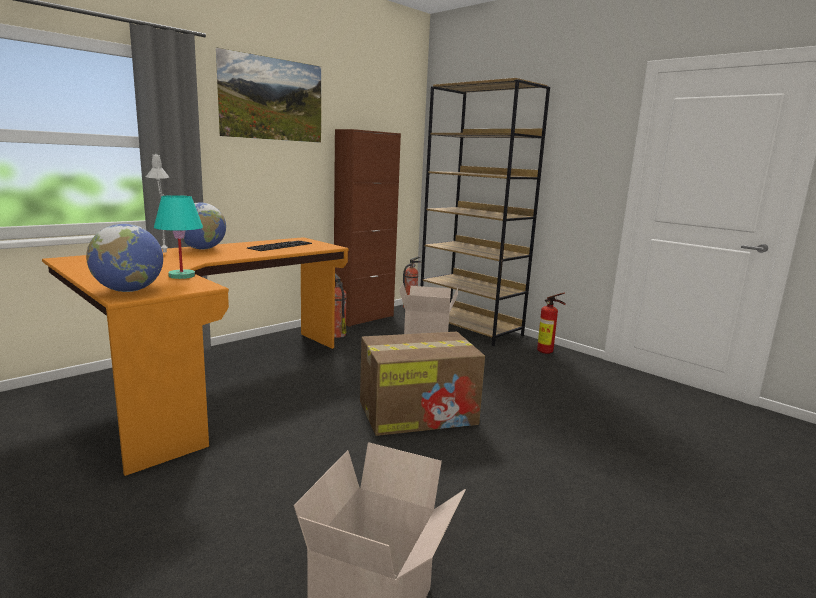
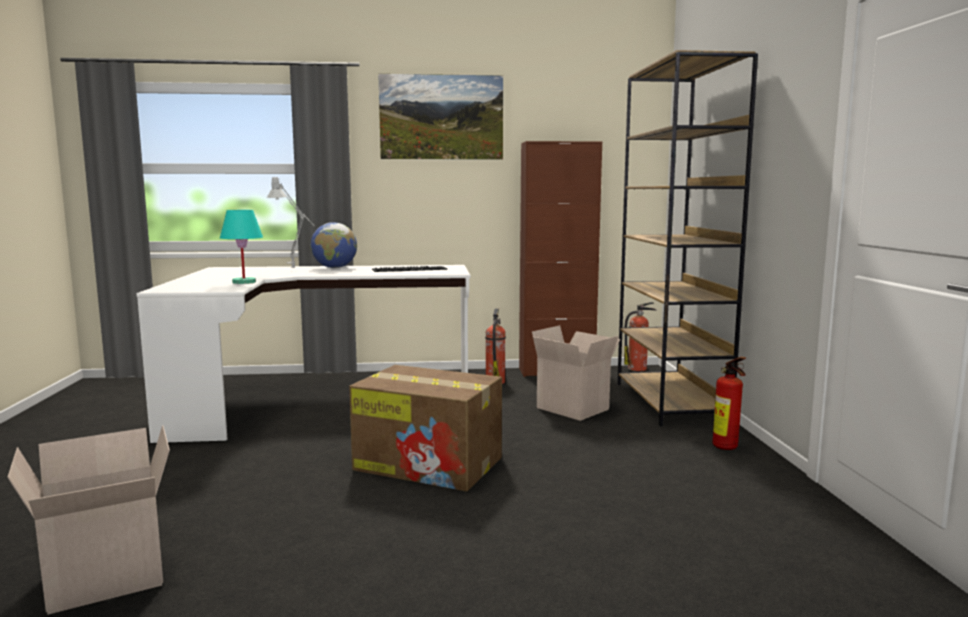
camera: 40 degrees right, 5 degrees down
(129, 291) = (177, 287): globe -> none
(208, 382) = (312, 397): orange desk -> white desk

